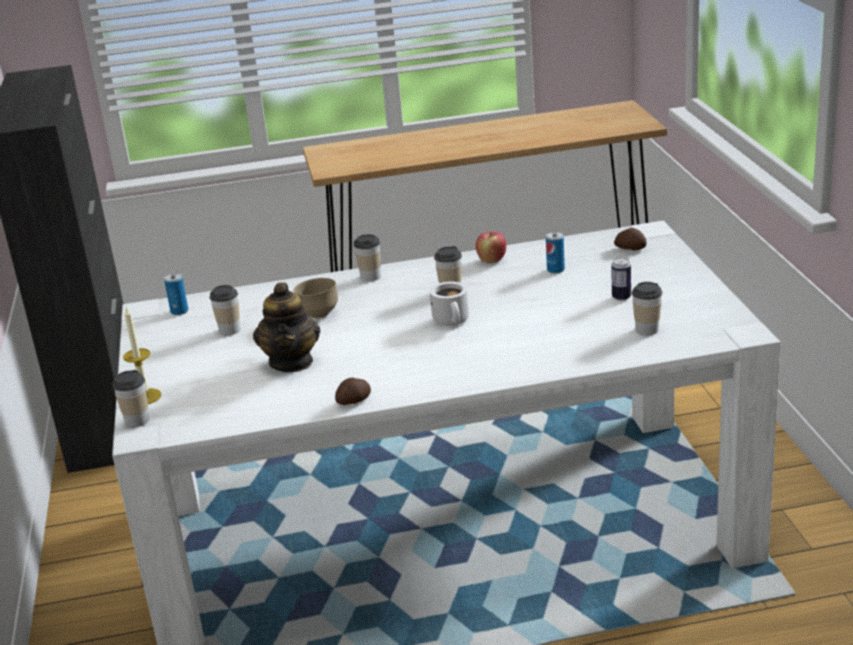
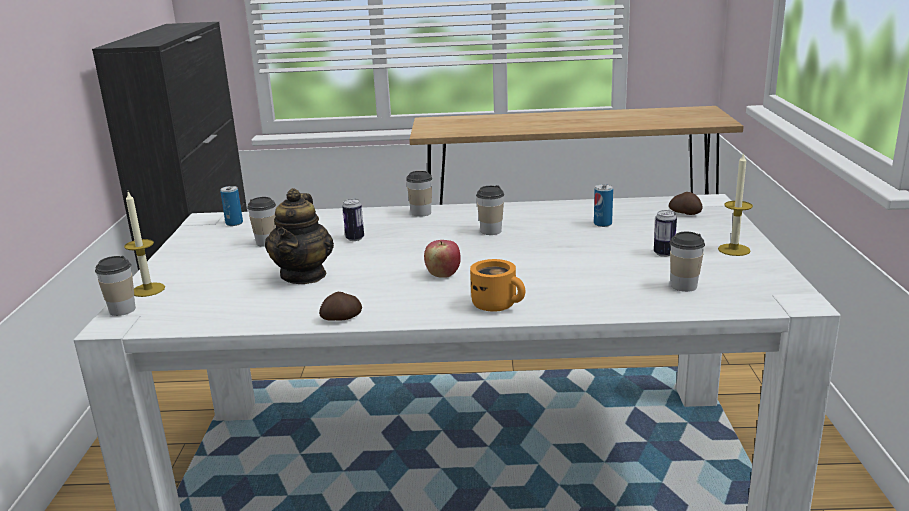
camera: 10 degrees right, 5 degrees down
(318, 315) = (355, 238): brown bowl -> can
(453, 321) = (481, 257): white mug -> none
(490, 369) = (498, 305): none -> orange mug
(491, 260) = (542, 211): apple -> apple (443, 275)
(683, 286) = (734, 250): none -> candle

